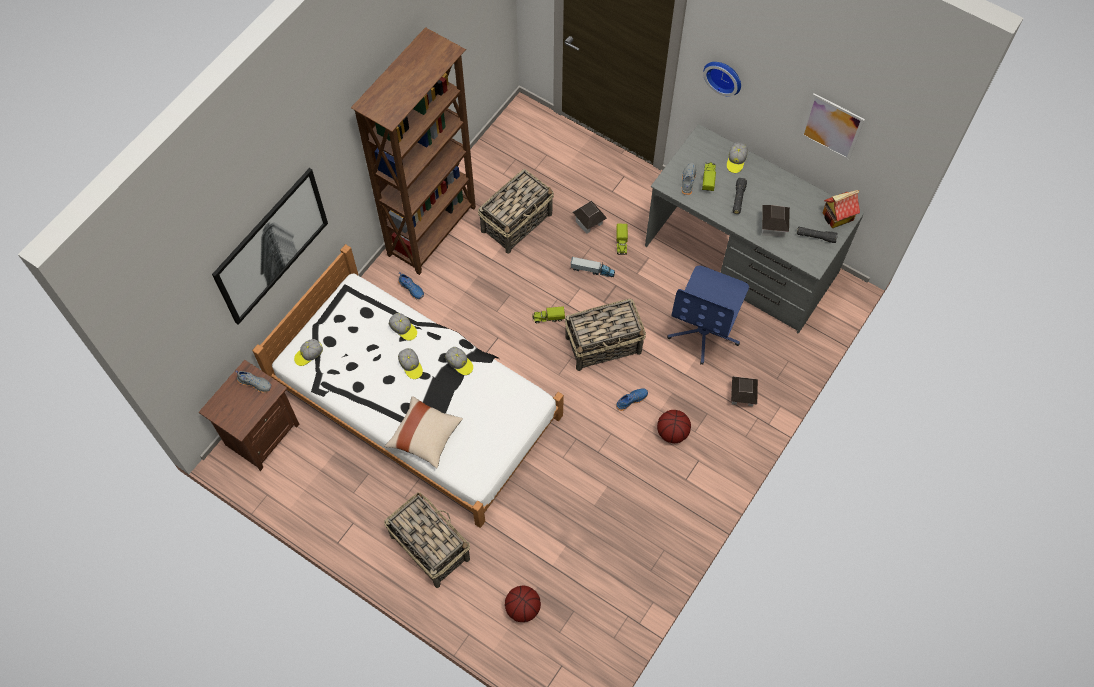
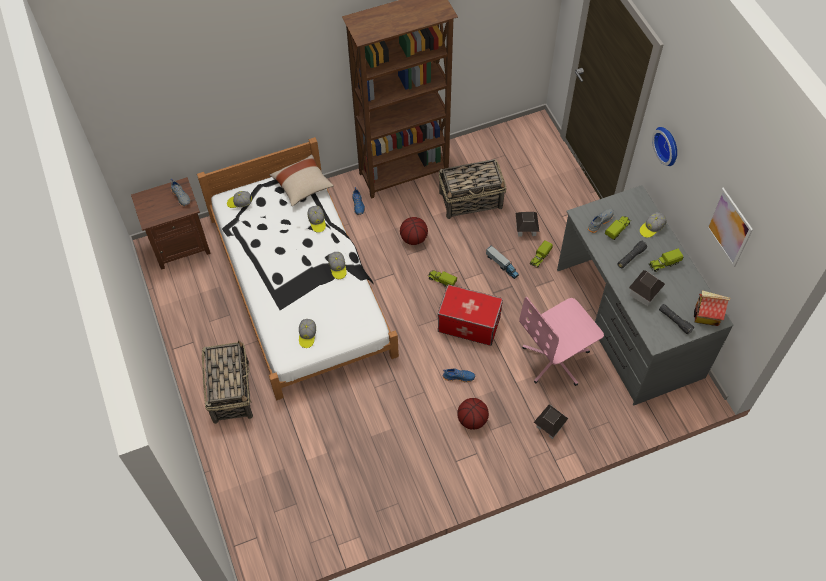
camera: 35 degrees right, 5 degrees down
(271, 246) = (236, 95): picture -> none
(411, 366) = (302, 250): cap -> cap (307, 335)
(425, 436) = (274, 304): beige pillow -> beige pillow (302, 186)
(522, 608) = (261, 477): basketball -> basketball (414, 238)
(604, 344) = (469, 324): basket -> storage box
(704, 331) = (556, 359): blue office chair -> pink office chair
(770, 189) = (664, 264): none -> toy truck

